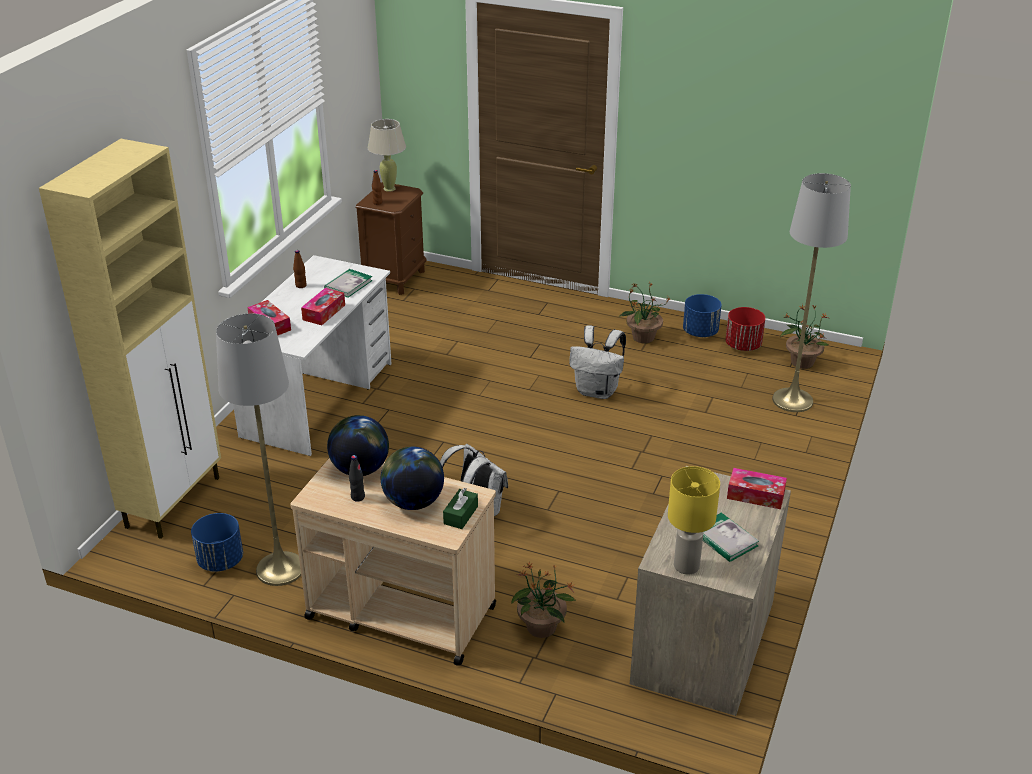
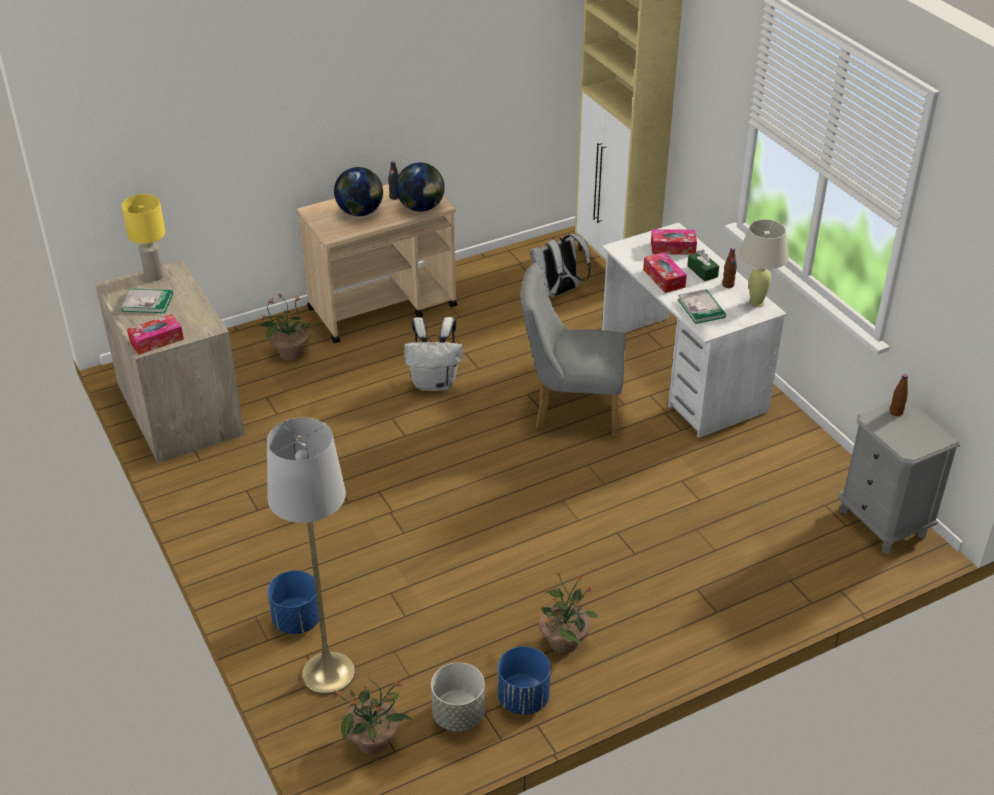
camera: 130 degrees right, 5 degrees up
(221, 561) = (524, 263): blue planter -> blue planter (296, 620)
(280, 569) = (486, 281): grey floor lamp -> none
(389, 189) = (930, 437): beige table lamp -> beige table lamp (756, 302)
(395, 279) = (883, 522): brown nightstand -> grey nightstand
(425, 430) = (570, 409): none -> grey chair
(460, 515) = (323, 222): green tissue box -> green tissue box (702, 271)
(598, 391) = (507, 542): white backpack -> white backpack (558, 292)
(743, 346) = (458, 715): red planter -> grey planter

